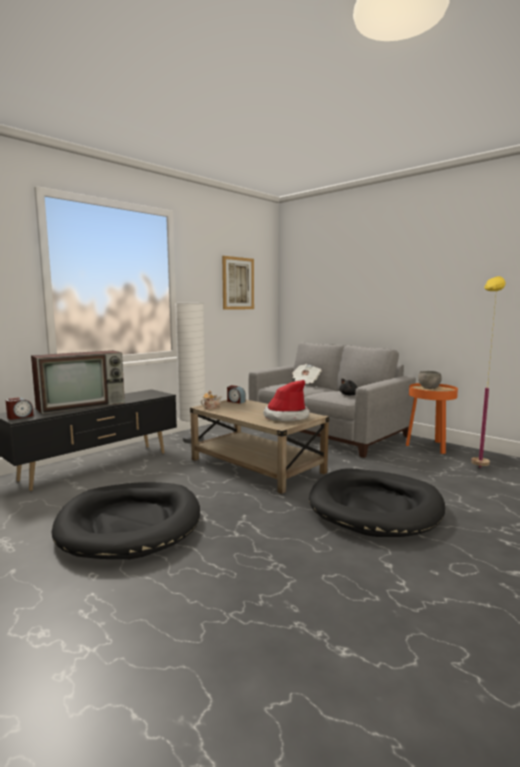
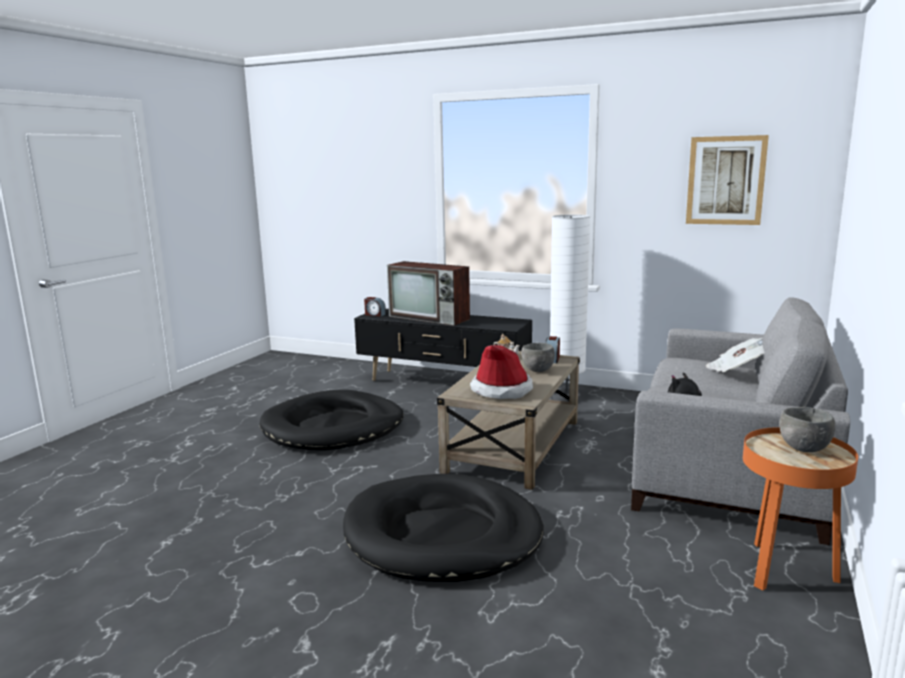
camera: 70 degrees right, 5 degrees up
(254, 406) = (537, 370): none -> grey bowl
(479, 463) = (747, 633): yellow floor lamp -> none

